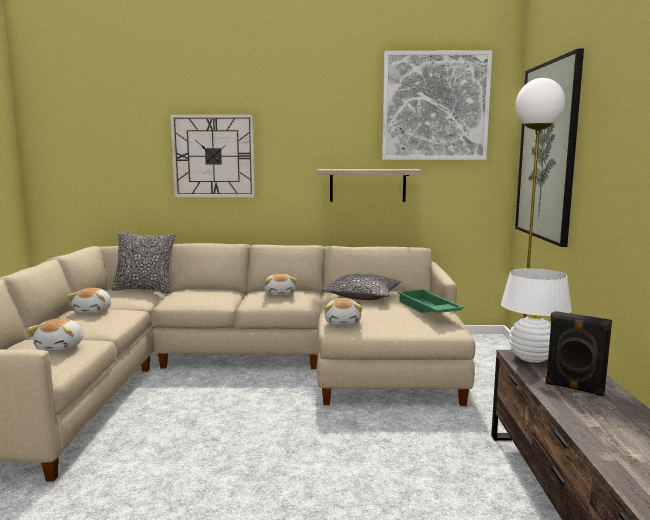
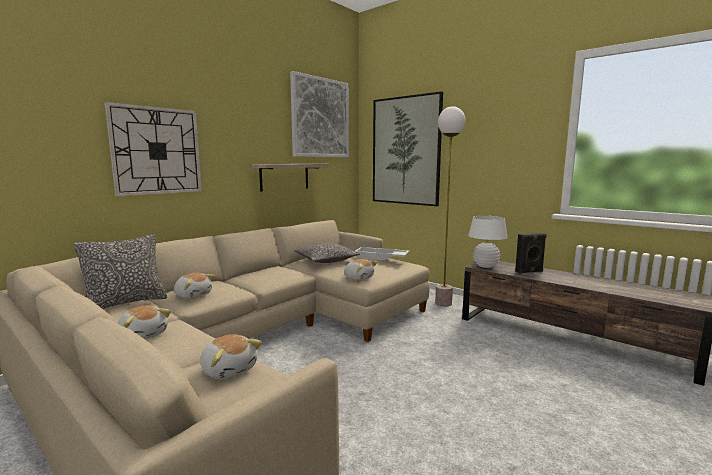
camera: 50 degrees left, 0 degrees up
(280, 294) = (268, 273): plush toy -> plush toy (193, 295)
(427, 309) = (381, 257): green tray -> white tray

